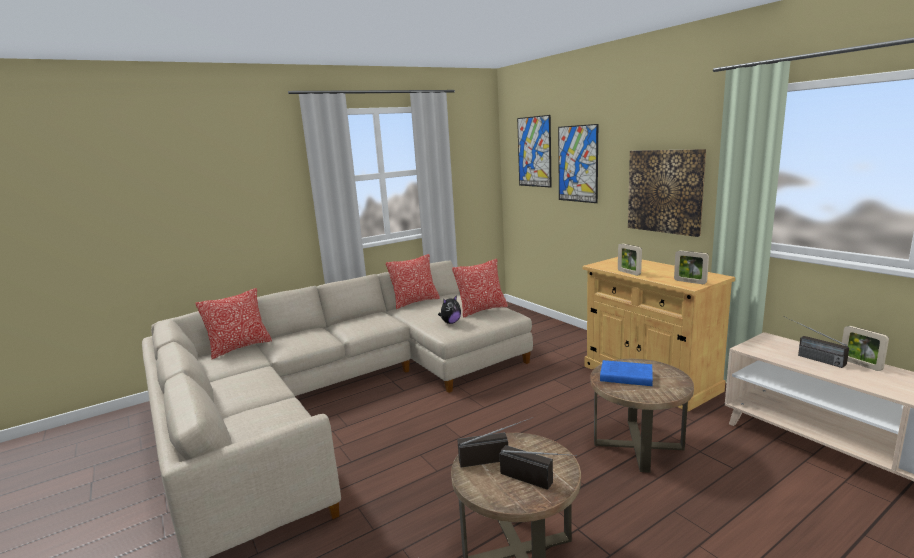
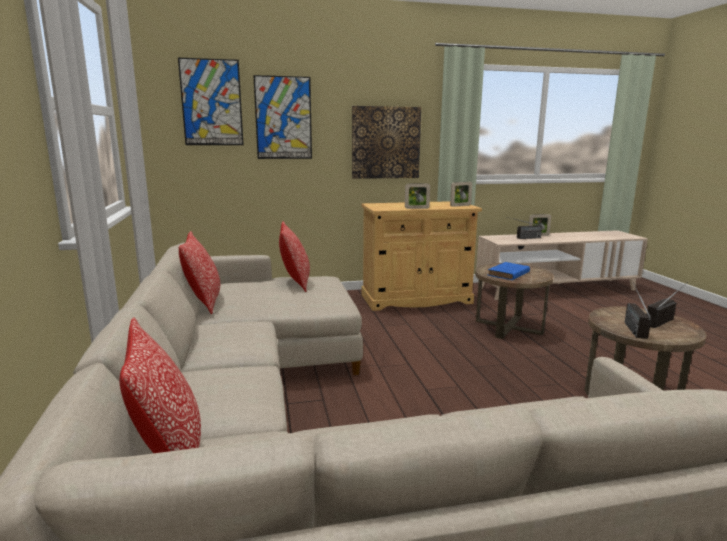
camera: 70 degrees left, 0 degrees up
(450, 322) = (311, 299): plush toy -> none

